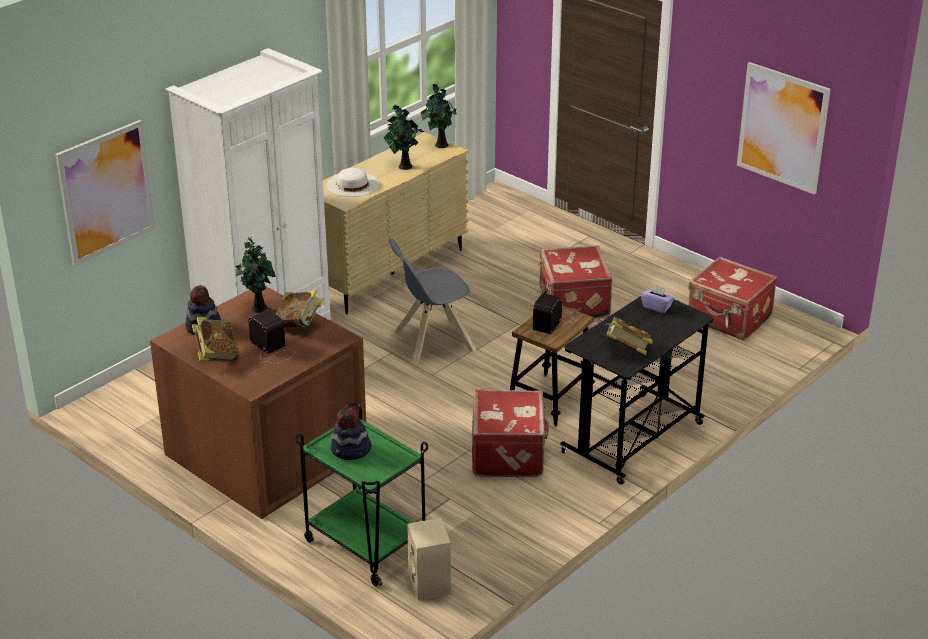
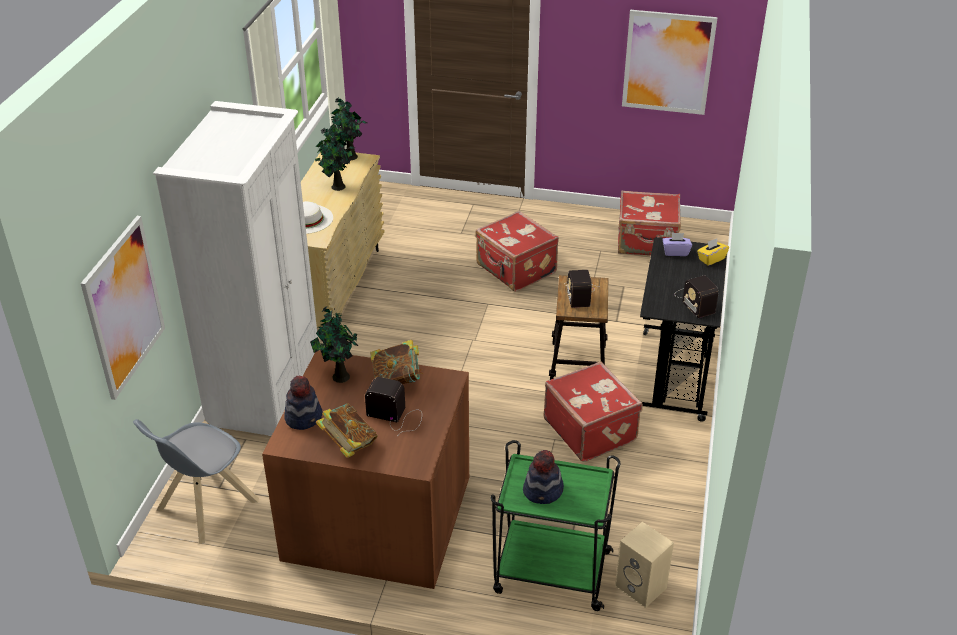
camera: 30 degrees left, 5 degrees up
(432, 342) = (430, 347): grey chair -> grey chair (205, 507)
(627, 351) = (694, 301): book -> radio
(684, 323) = (711, 259): none -> yellow tissue box

